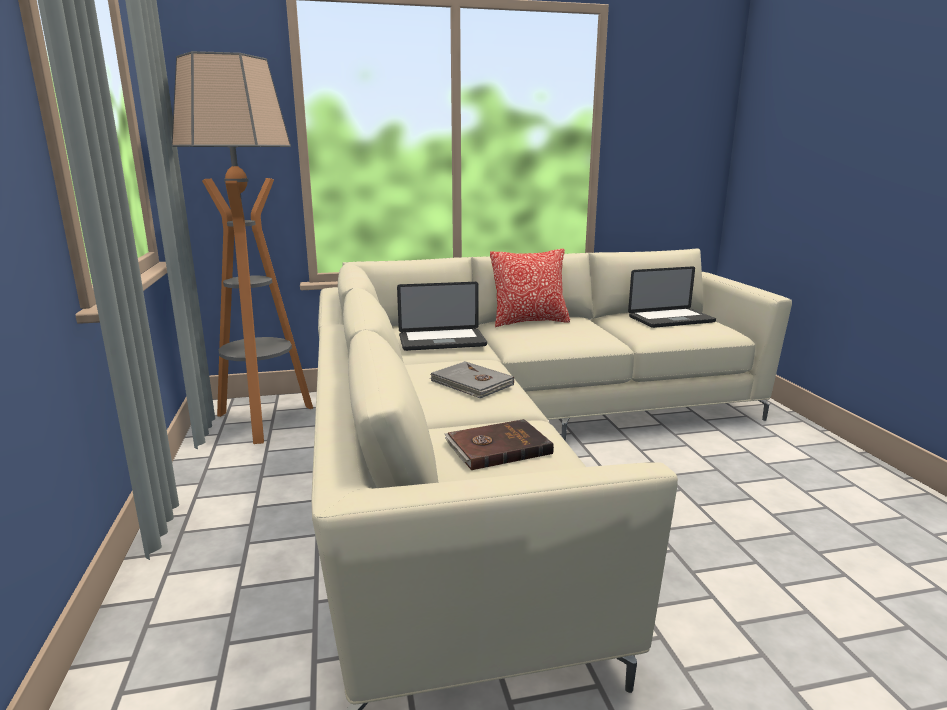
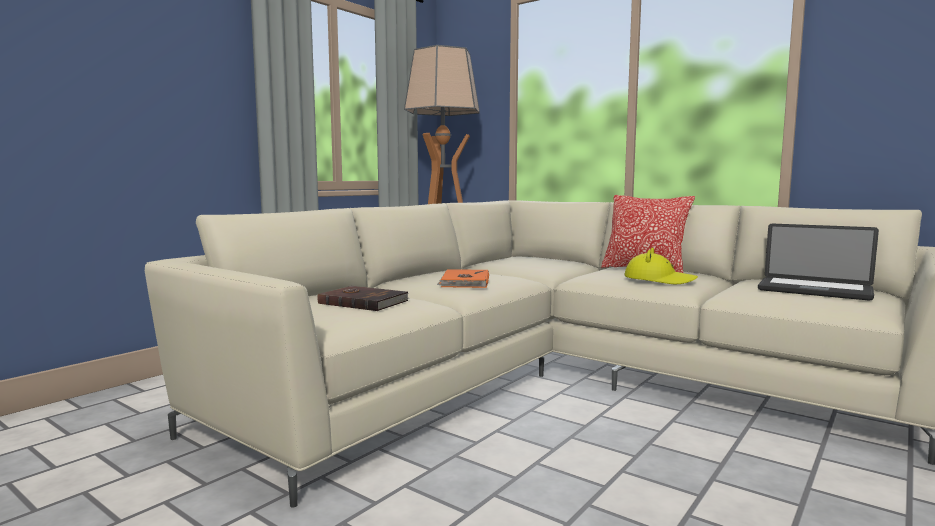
camera: 50 degrees right, 10 degrees down
(442, 341) = (530, 266): laptop -> none
(471, 383) = (464, 282): grey book -> orange book
(577, 333) = (659, 280): none -> yellow hat

